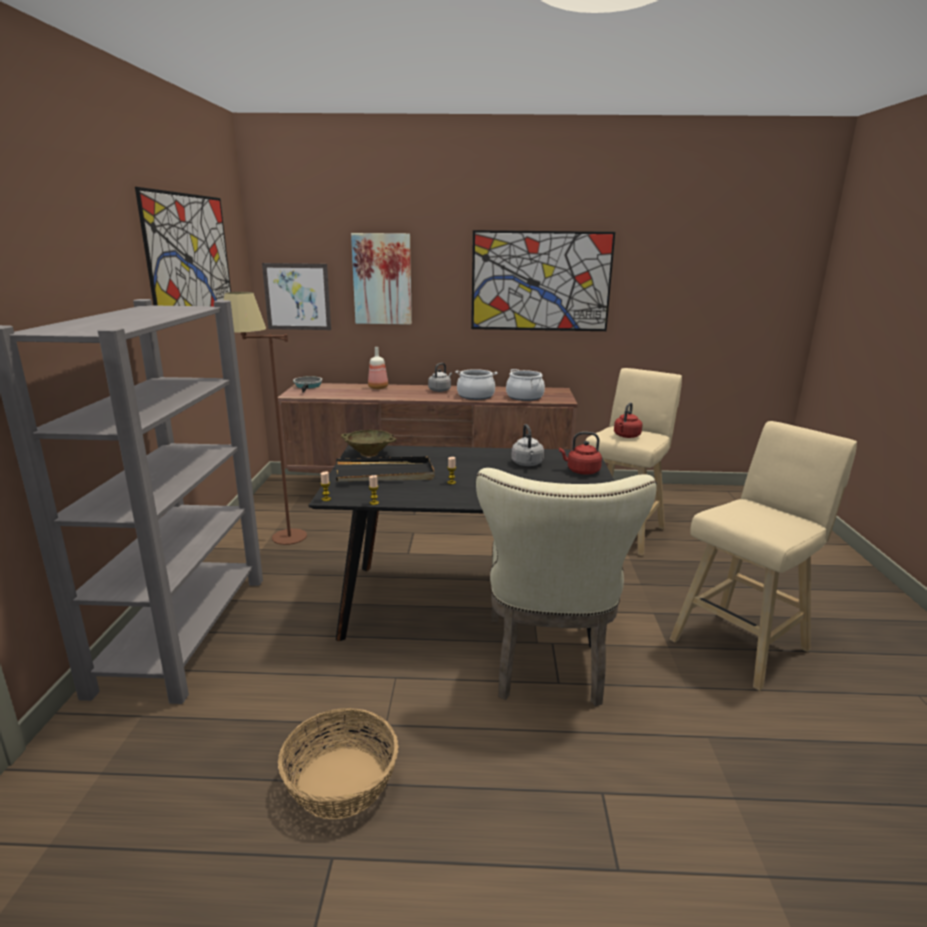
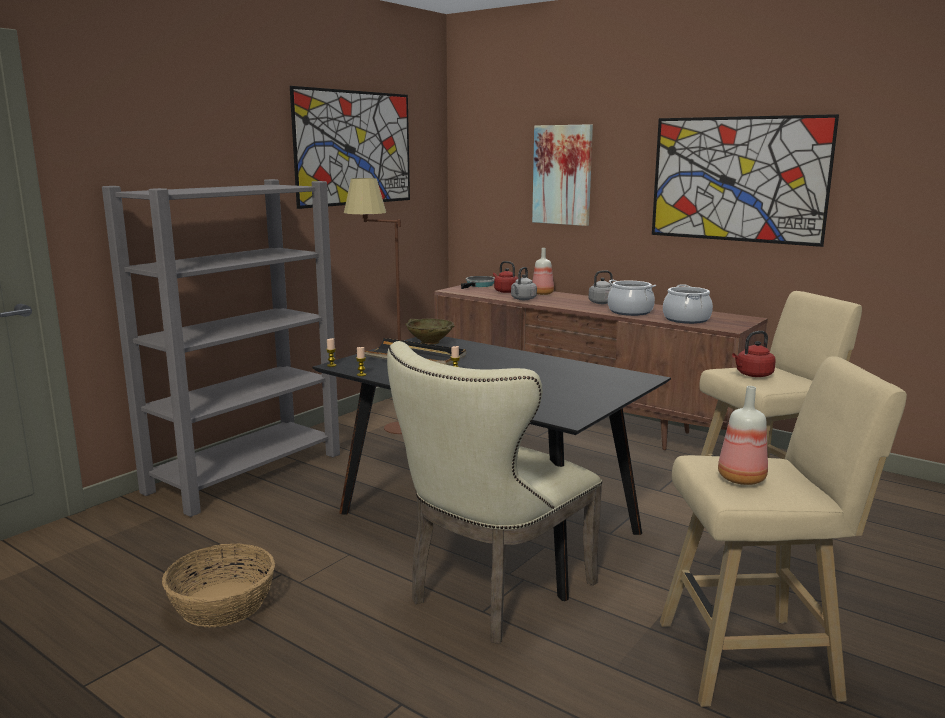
camera: 35 degrees right, 5 degrees down
(297, 297) = (484, 192): picture -> none
(527, 464) = (560, 374): grey kettle -> grey kettle (523, 299)
(581, 471) = (605, 390): red kettle -> red kettle (505, 291)
(765, 523) = (740, 479): none -> bottle

